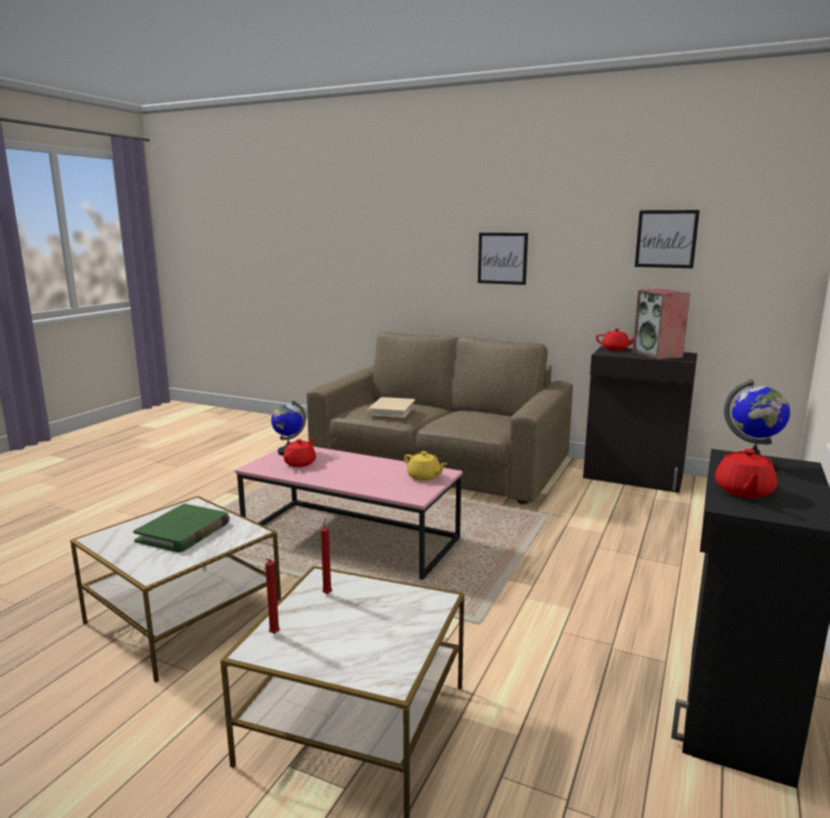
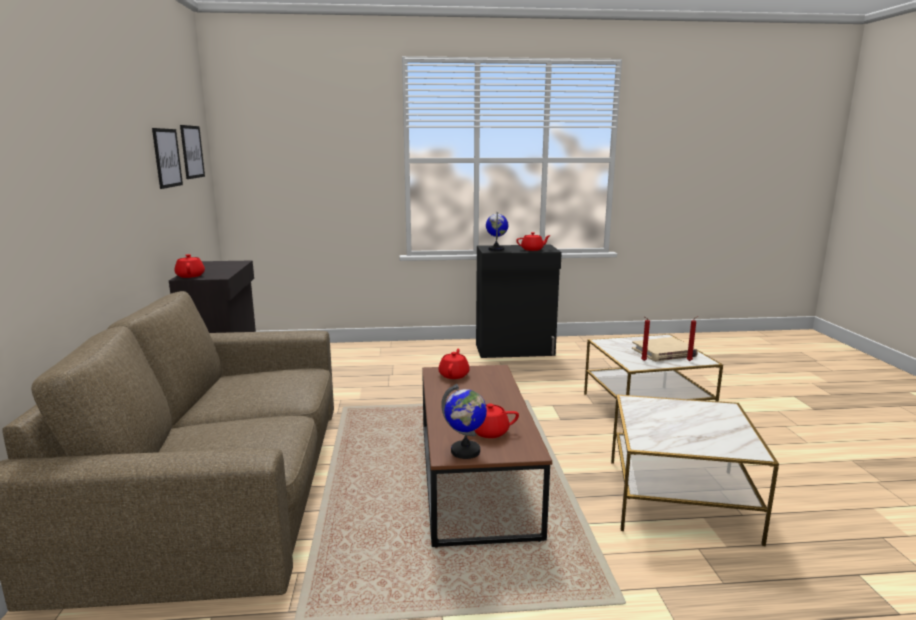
camera: 120 degrees left, 0 degrees up
(183, 532) = (678, 423): green book -> none
(350, 539) = (475, 477): pink coffee table -> brown coffee table
(391, 410) = (258, 428): beige book -> beige book (664, 352)
(424, 477) = (454, 375): yellow teapot -> red teapot
(502, 258) = (81, 196): picture -> picture (192, 152)
(658, 354) = (218, 266): speaker -> none

